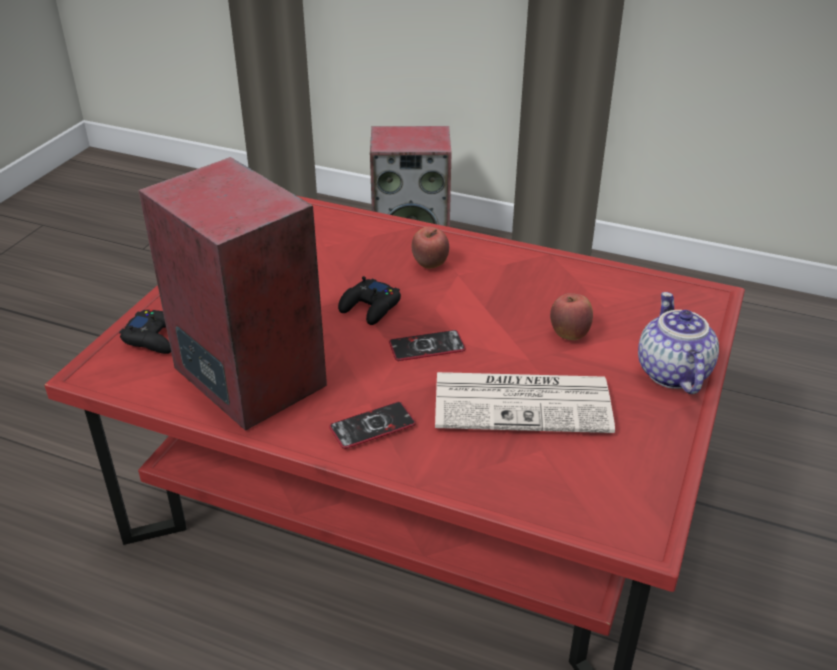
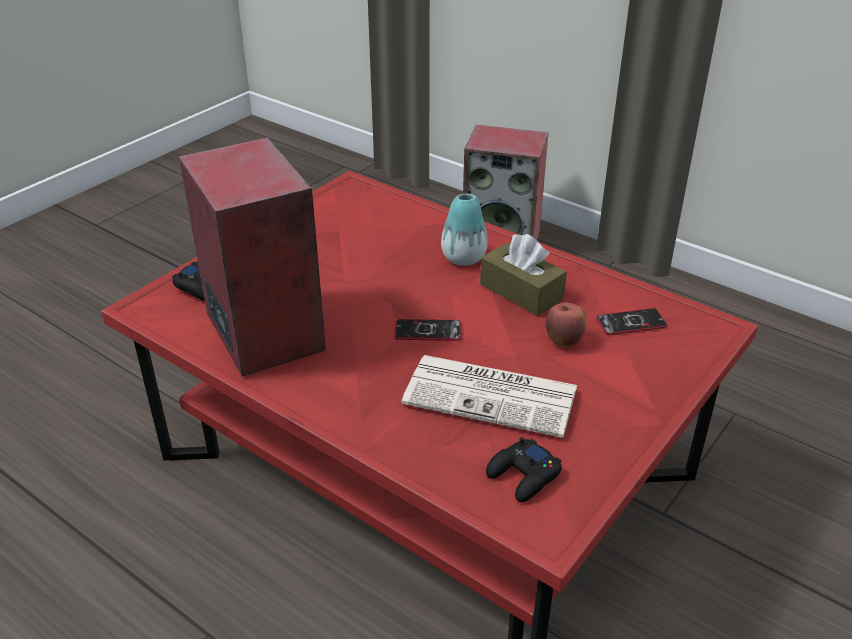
camera: 15 degrees right, 0 degrees up
(370, 308) = (393, 288): black game controller -> black game controller (523, 476)
(372, 426) = (349, 392): phone -> phone (631, 323)
(430, 265) = (463, 258): apple -> vase
(504, 290) = (521, 291): none -> brown tissue box
(670, 372) = (644, 392): teapot -> none

